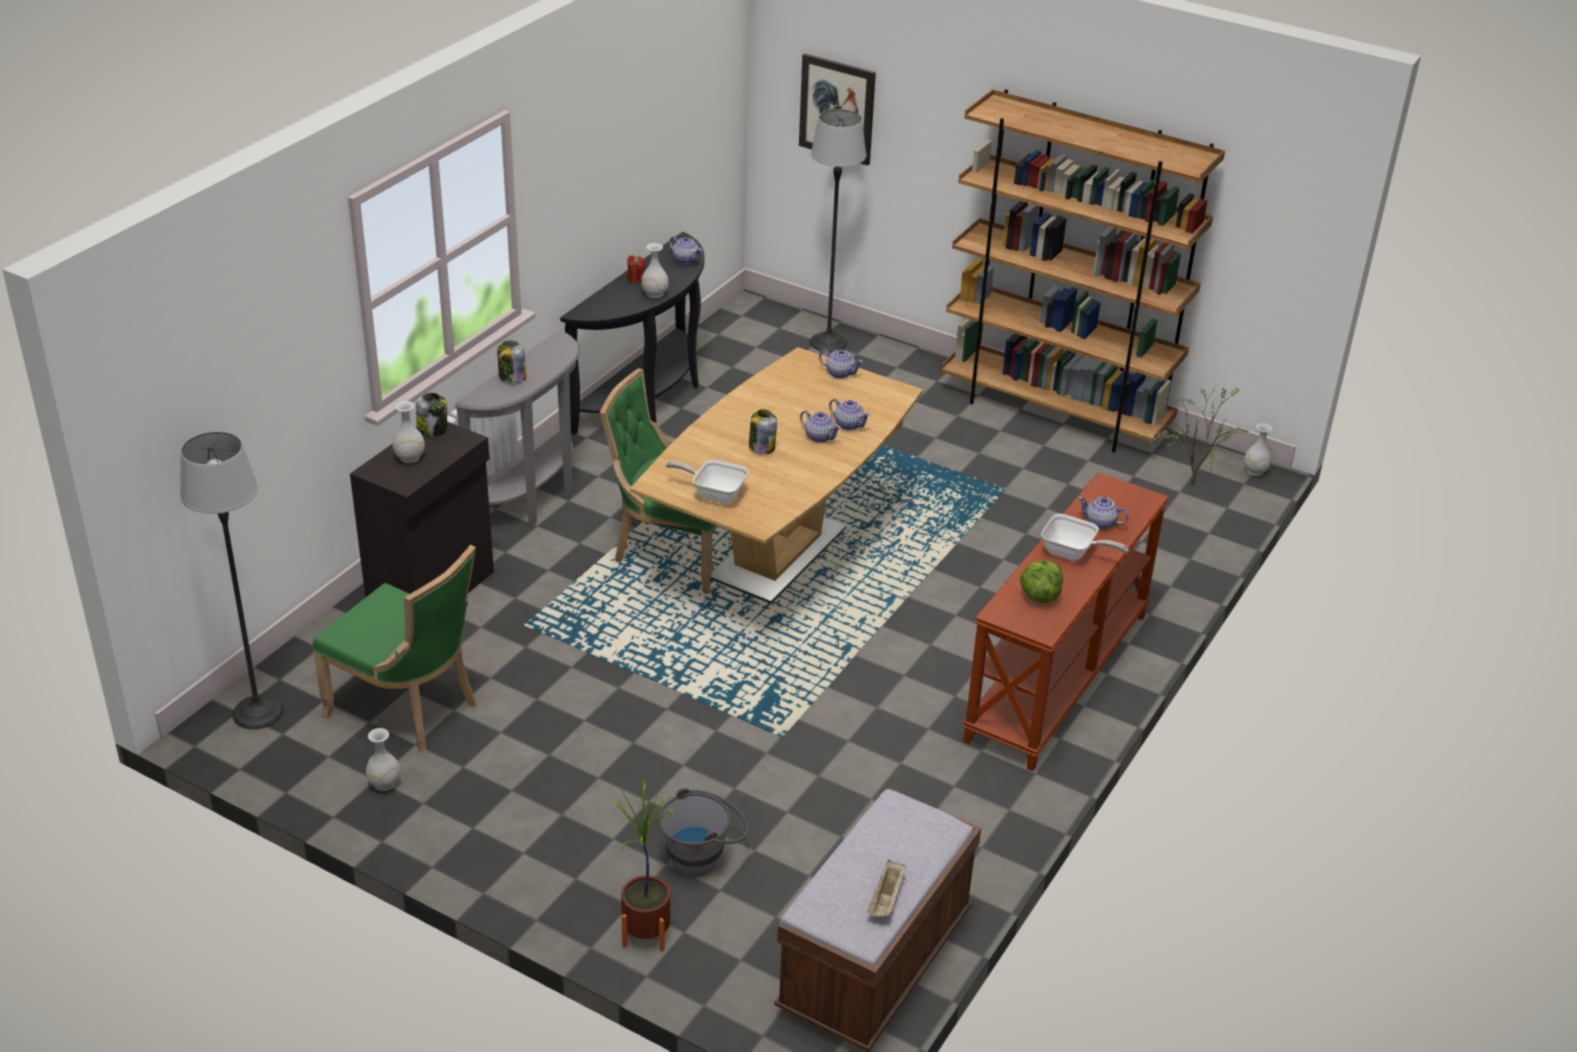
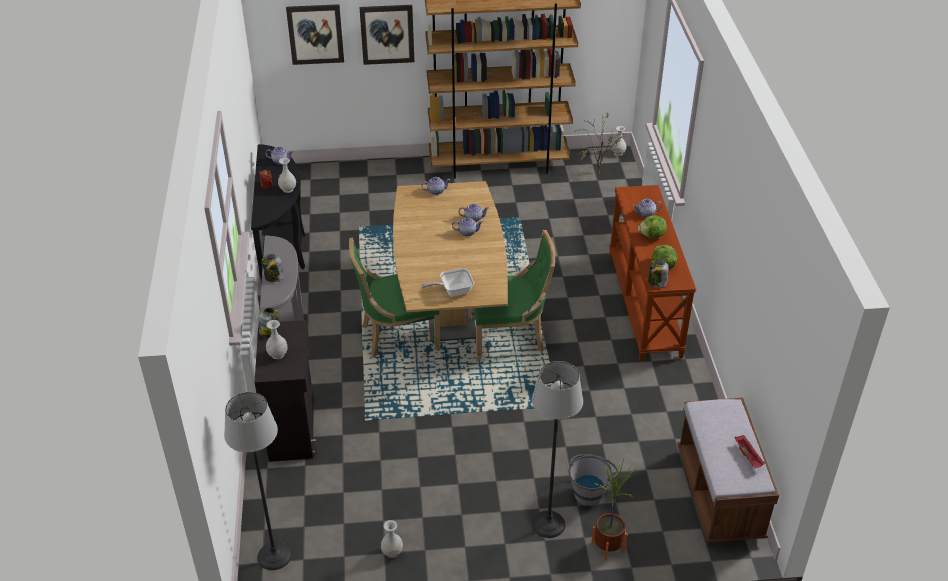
camera: 35 degrees left, 5 degrees up
(408, 709) = (357, 503): green chair -> green chair (510, 337)
(761, 447) = (445, 252): jar -> jar (657, 282)
(828, 342) = (346, 176): floor lamp -> floor lamp (548, 524)
(886, 899) = (748, 457): beige tray -> red tray
(935, 141) = (387, 34): none -> picture
(1073, 553) = (652, 236): frying pan -> lettuce

